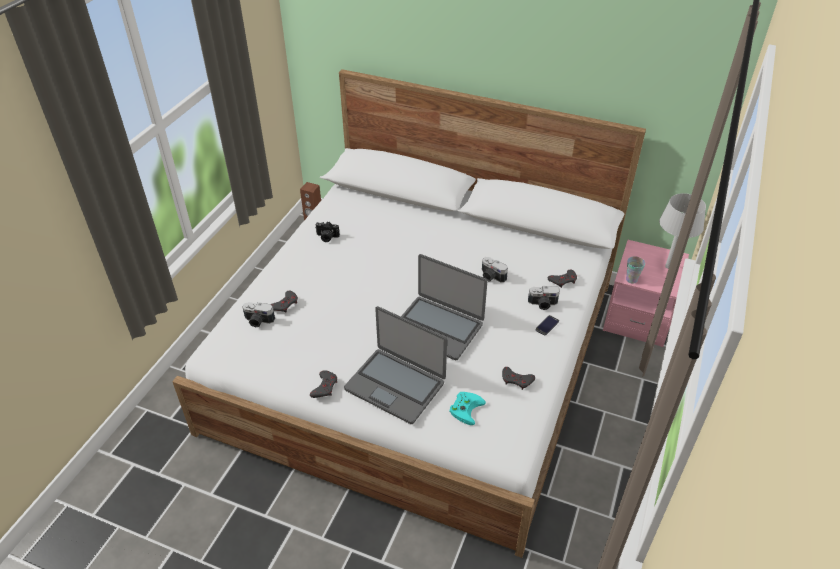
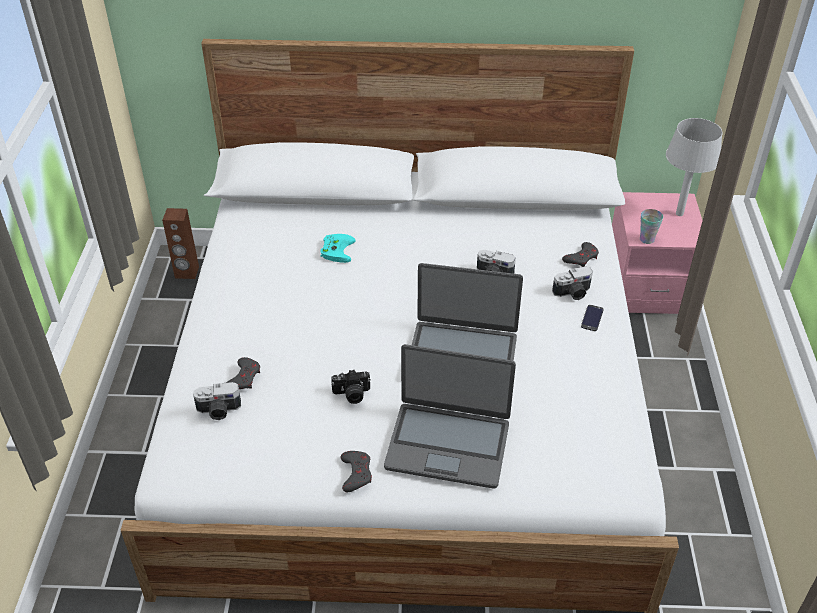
camera: 20 degrees left, 0 degrees up
(327, 237) = (251, 274): camera -> camera (352, 394)
(465, 408) = (550, 447): turquoise game controller -> turquoise game controller (336, 249)
(517, 380) = (592, 395): grey game controller -> none

